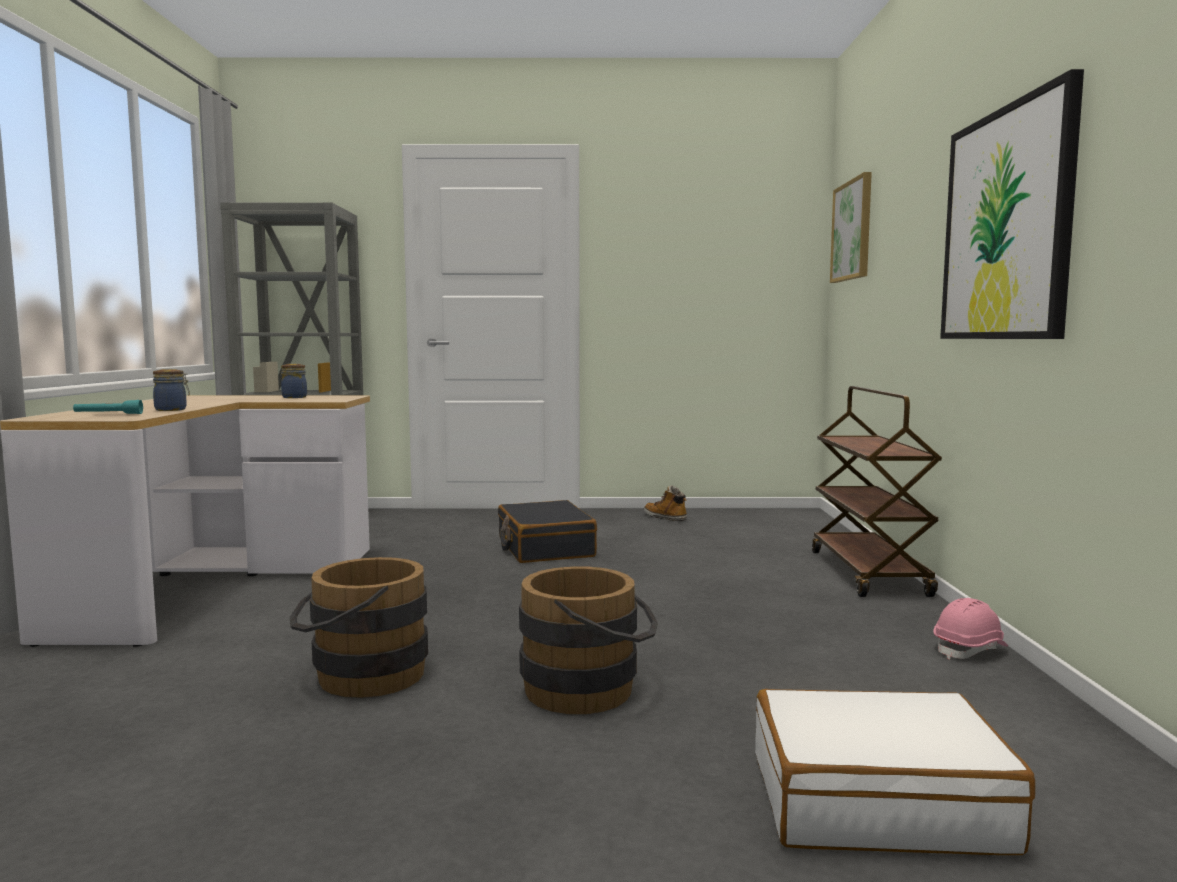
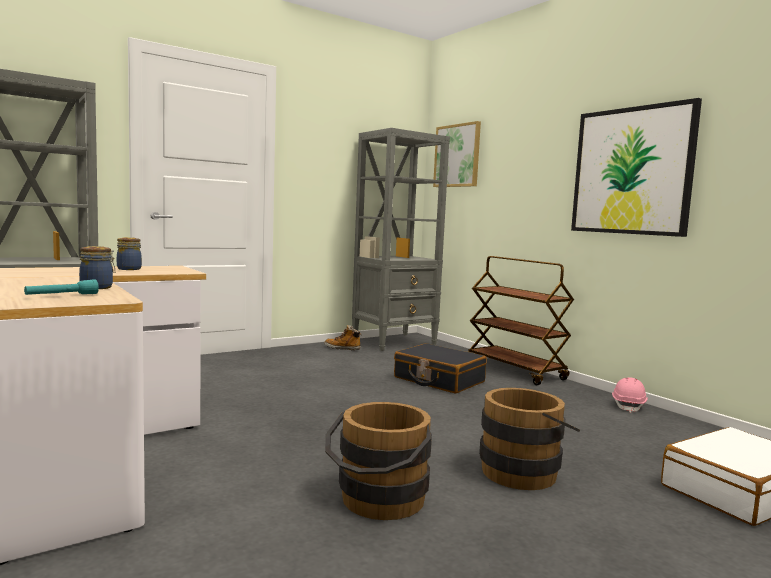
camera: 35 degrees left, 0 degrees up
(544, 547) = (306, 380): black suitcase -> black suitcase (438, 380)
(757, 517) = (395, 342): none -> grey bookcase

